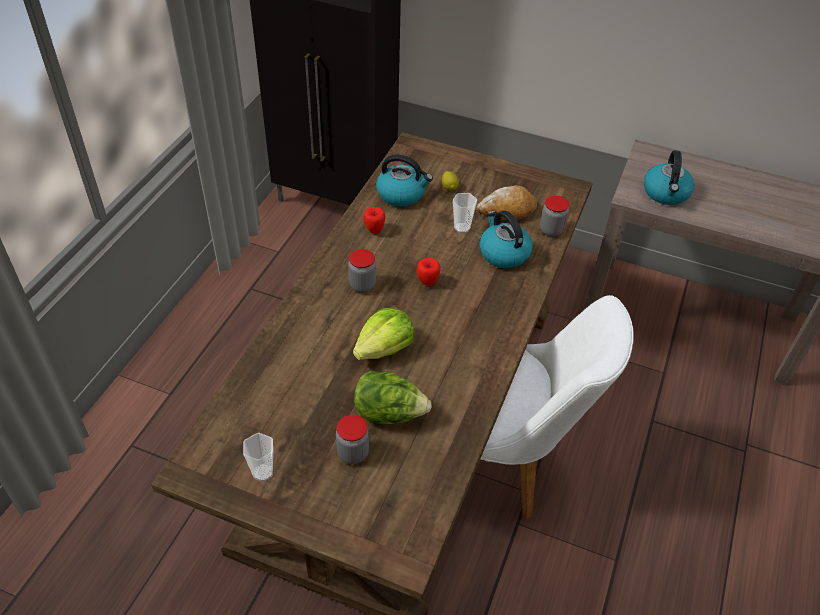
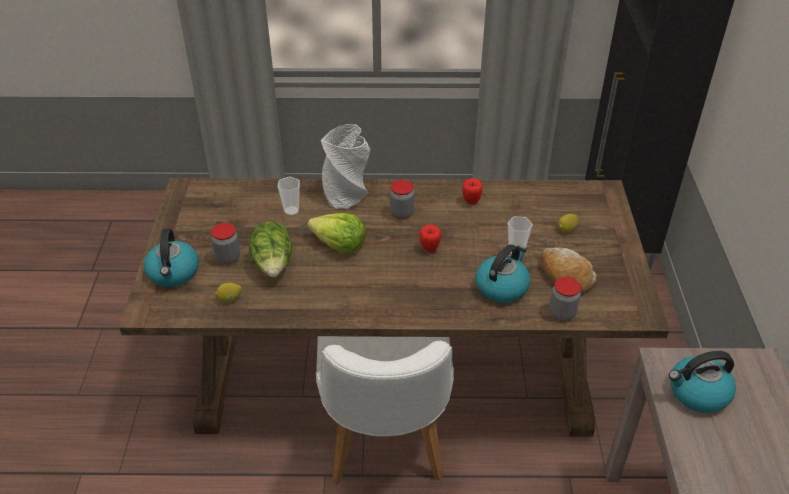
camera: 70 degrees right, 5 degrees down
(263, 472) = (195, 220): cup -> cup (291, 211)
(301, 318) = (346, 193): none -> grey vase
(402, 194) = (532, 203): kettle -> kettle (174, 273)
(425, 467) = (229, 299): none -> lemon

